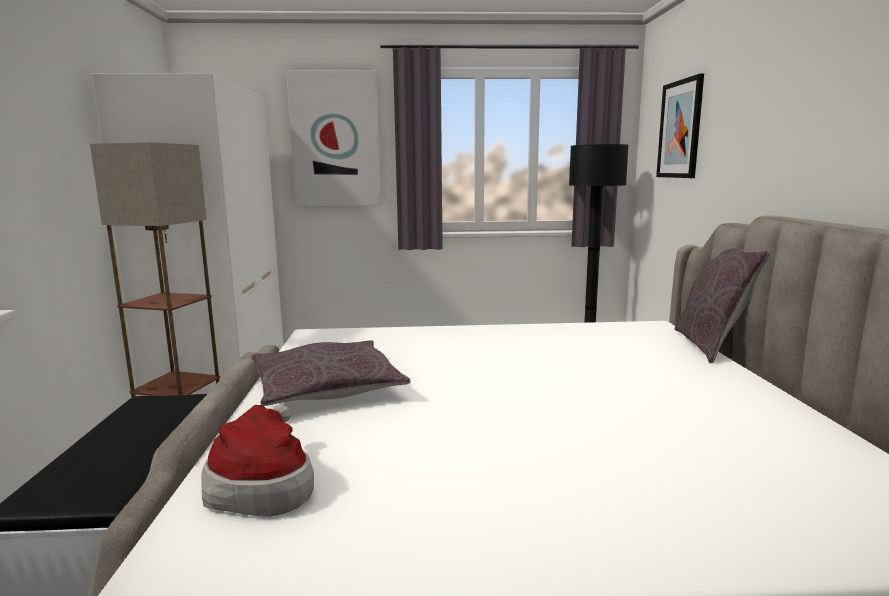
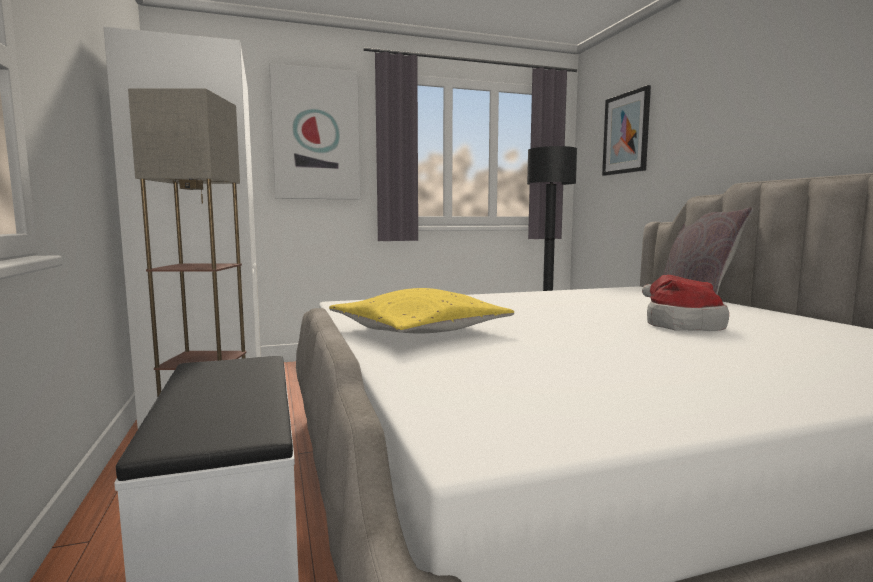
camera: 15 degrees left, 5 degrees down
(263, 485) = (467, 386): hat -> hat (680, 325)
(326, 388) = (419, 330): grey pillow -> yellow pillow

